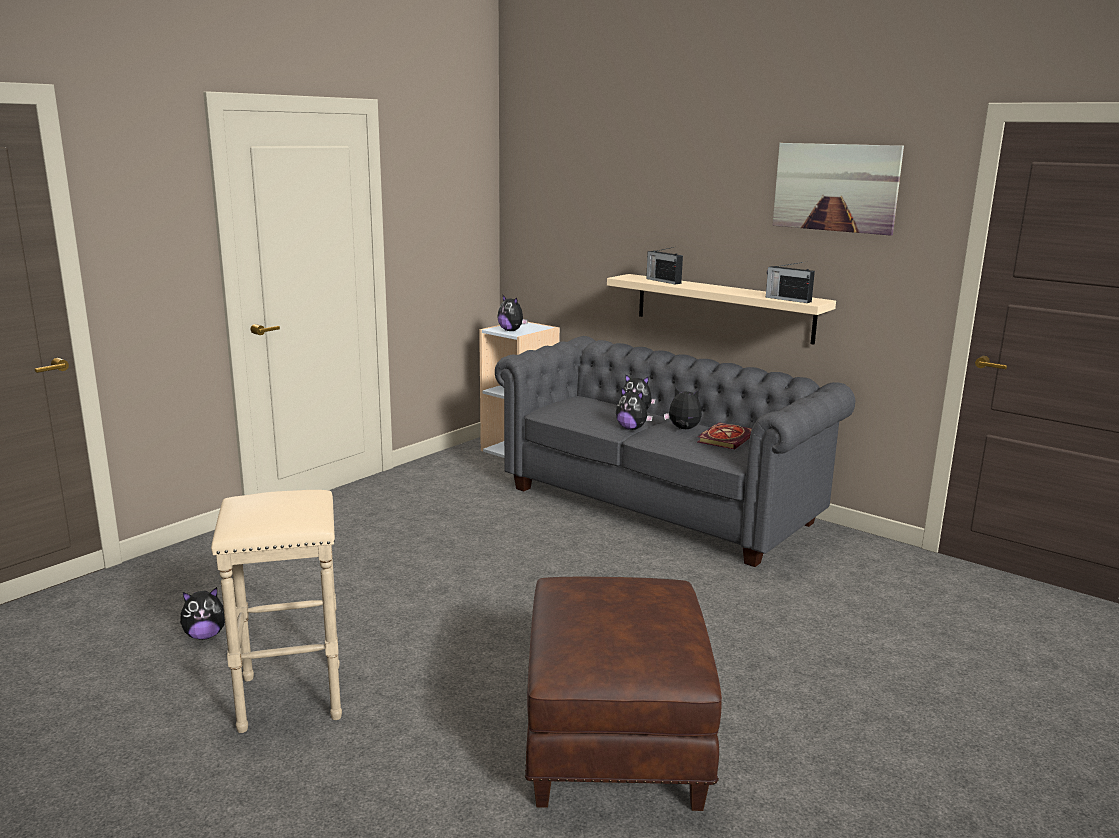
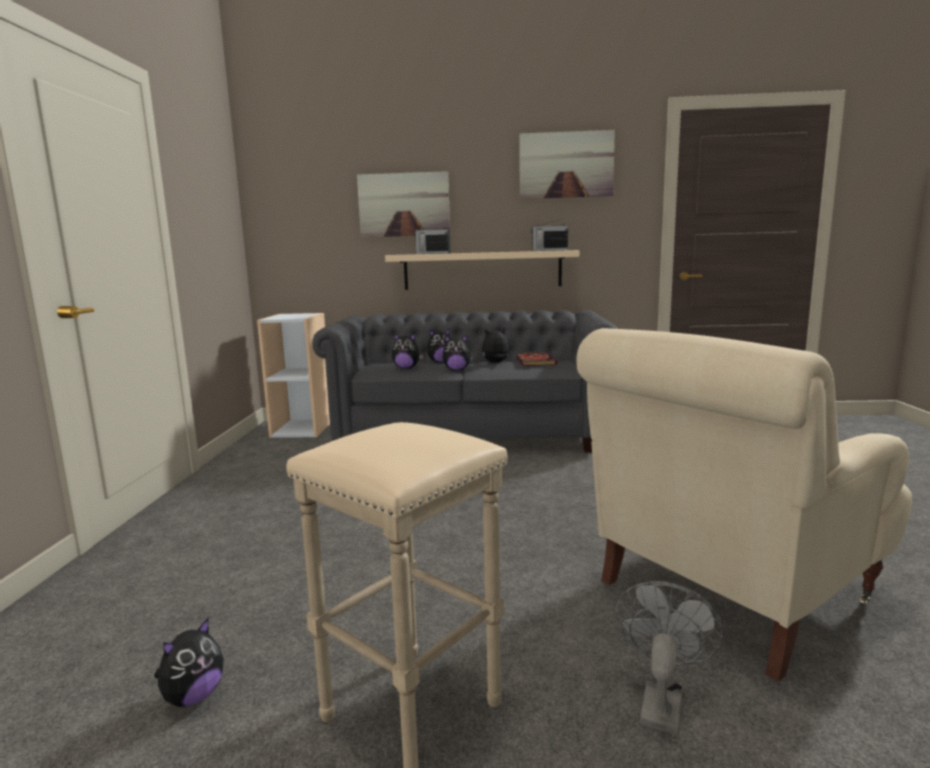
camera: 35 degrees left, 5 degrees down
(427, 769) = (661, 701): none -> grey fan
(511, 331) = (289, 317): plush toy -> plush toy (406, 368)
(612, 738) = (727, 593): brown ottoman -> beige armchair
(647, 217) = (404, 205): none -> picture

